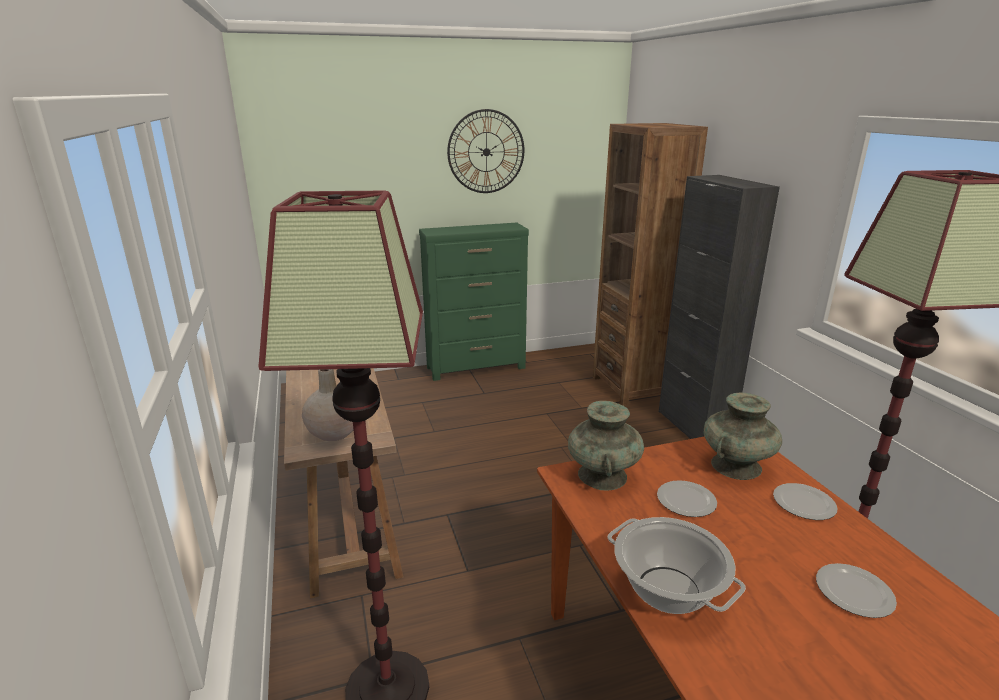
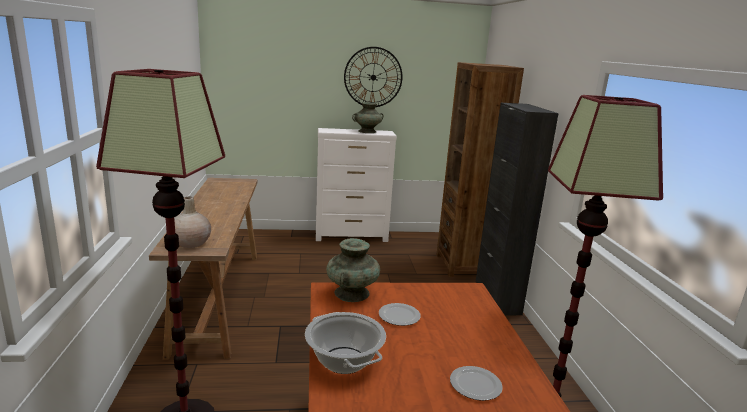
camera: 10 degrees right, 5 degrees down
(477, 368) = (352, 237): green dresser -> white dresser
(735, 466) = (453, 302): turquoise vase -> turquoise vase (367, 131)
(803, 503) = (484, 331): plate -> none

